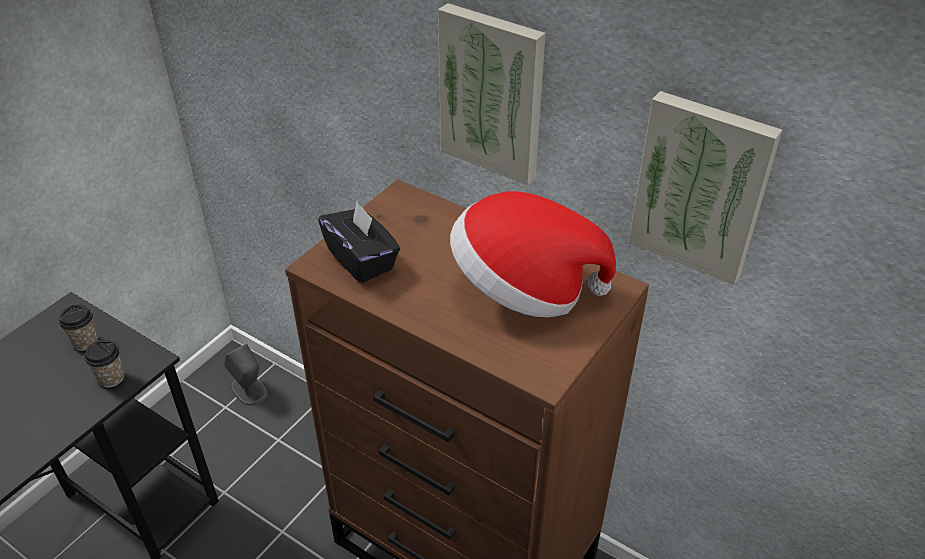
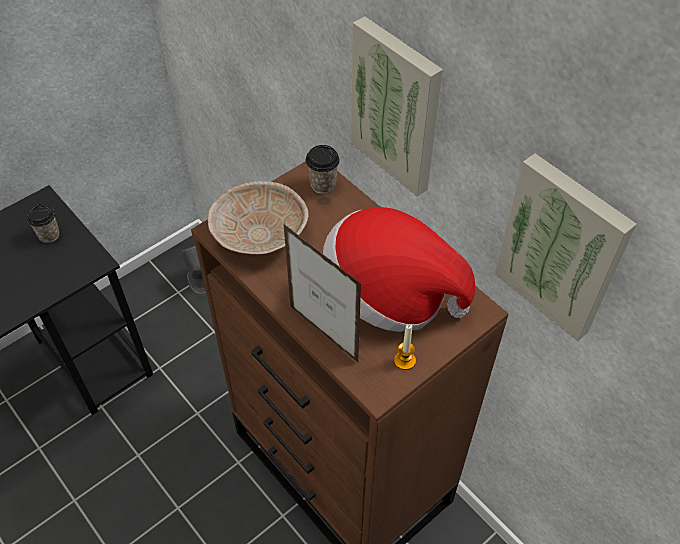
camera: 15 degrees right, 10 degrees up
(111, 378) = (61, 273): cup -> cup (323, 185)
(362, 260) = (258, 234): black tissue box -> beige bowl
(468, 338) = (323, 334): none -> picture frame
(562, 346) = (404, 360): none -> candle

